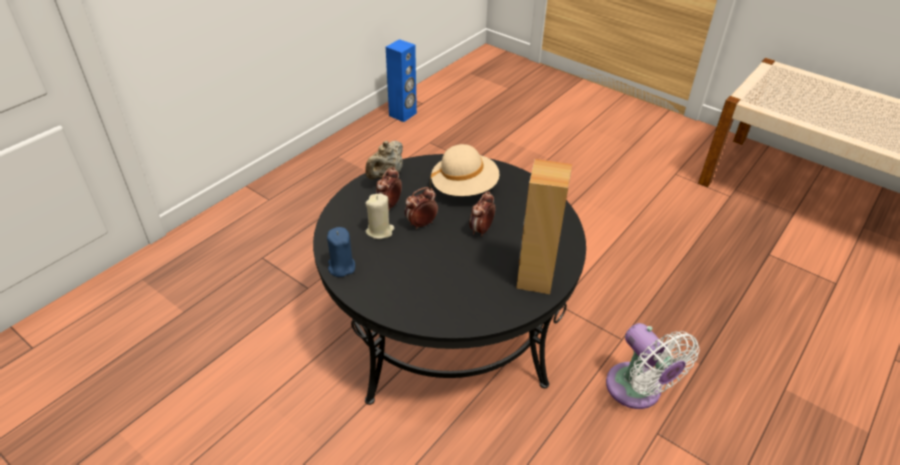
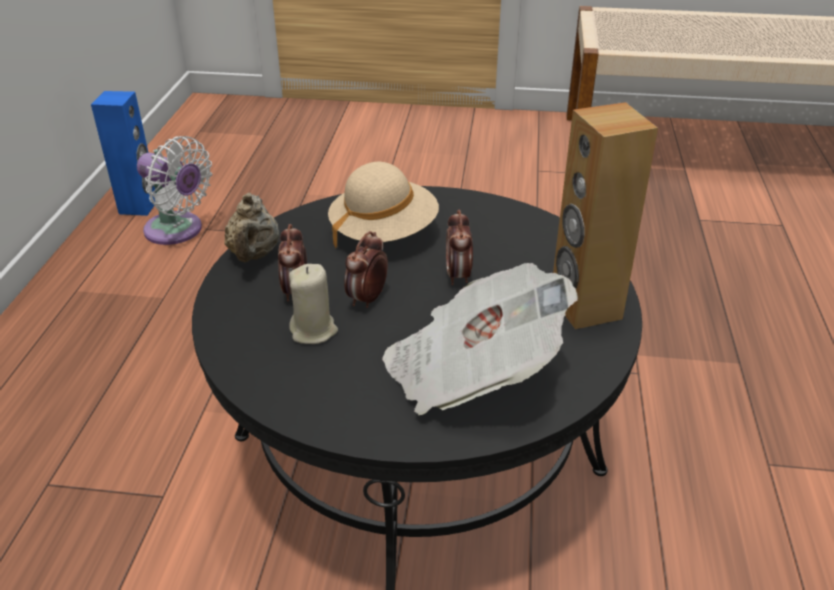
camera: 30 degrees left, 5 degrees down
(341, 267) = (300, 405): blue candle -> none
(437, 287) = (471, 372): none -> newspaper
(637, 391) = (706, 425): white fan -> white fan (178, 231)

